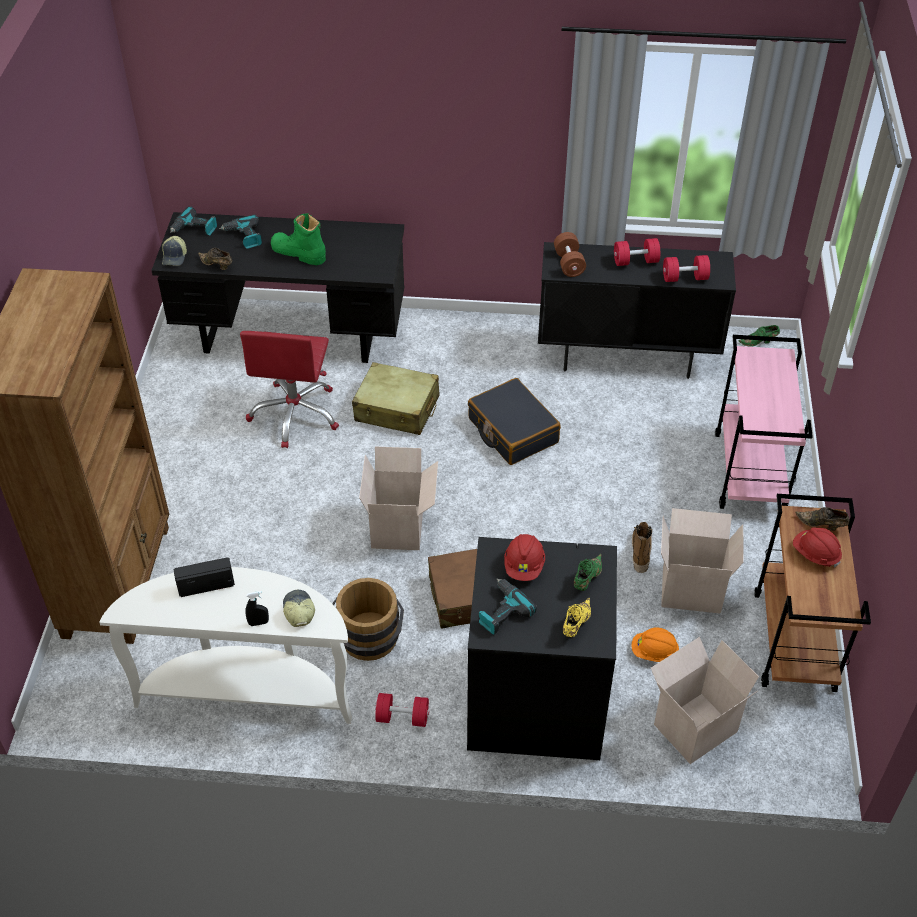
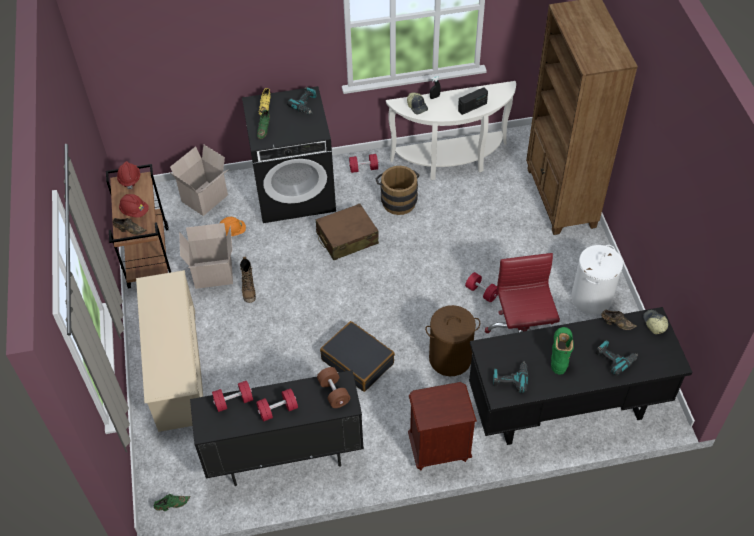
camera: 165 degrees right, 5 degrees up
(179, 435) = (591, 298): none -> white laundry basket
(194, 229) = (660, 356): power drill -> power drill (510, 379)
(298, 253) = (560, 352): green boot -> green boot turned 90 degrees counterclockwise
(315, 475) = (481, 292): none -> red dumbbell
(397, 409) = (449, 358): beige suitcase -> brown laundry basket
(399, 528) = (409, 269): cardboard box -> none
(452, 329) = (438, 449): none -> brown nightstand
(524, 566) = (300, 128): red hard hat -> red hard hat (130, 179)
(750, 473) = (177, 369): pink cart -> beige shoe rack

